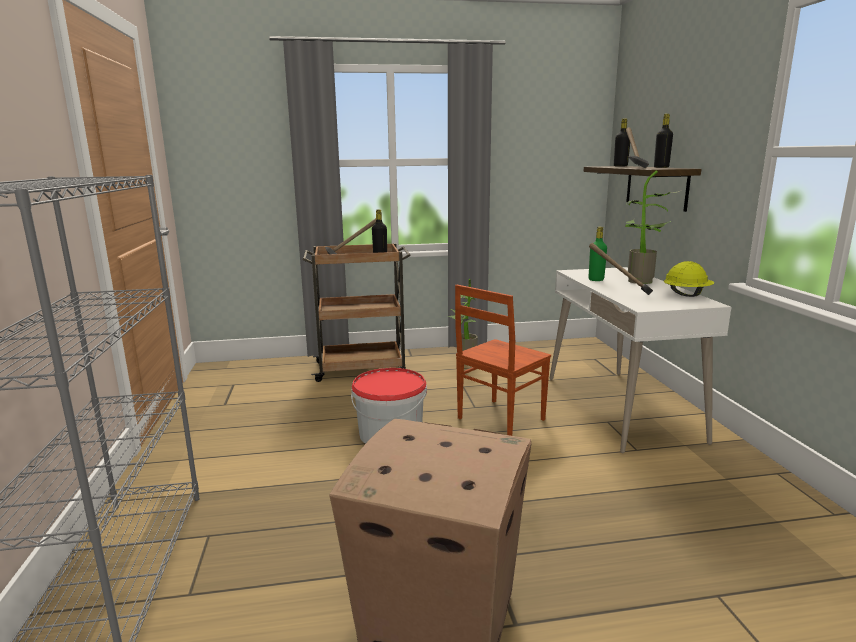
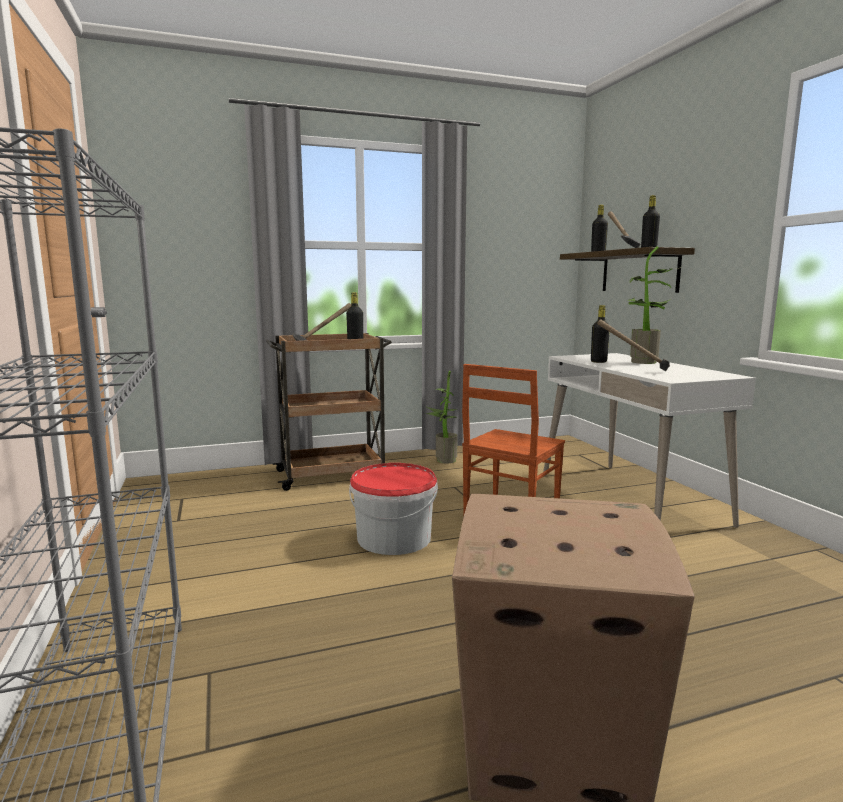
camera: 10 degrees left, 5 degrees down
(596, 280) = (598, 362): green bottle -> black bottle
(686, 295) = (702, 370): yellow hard hat -> none

